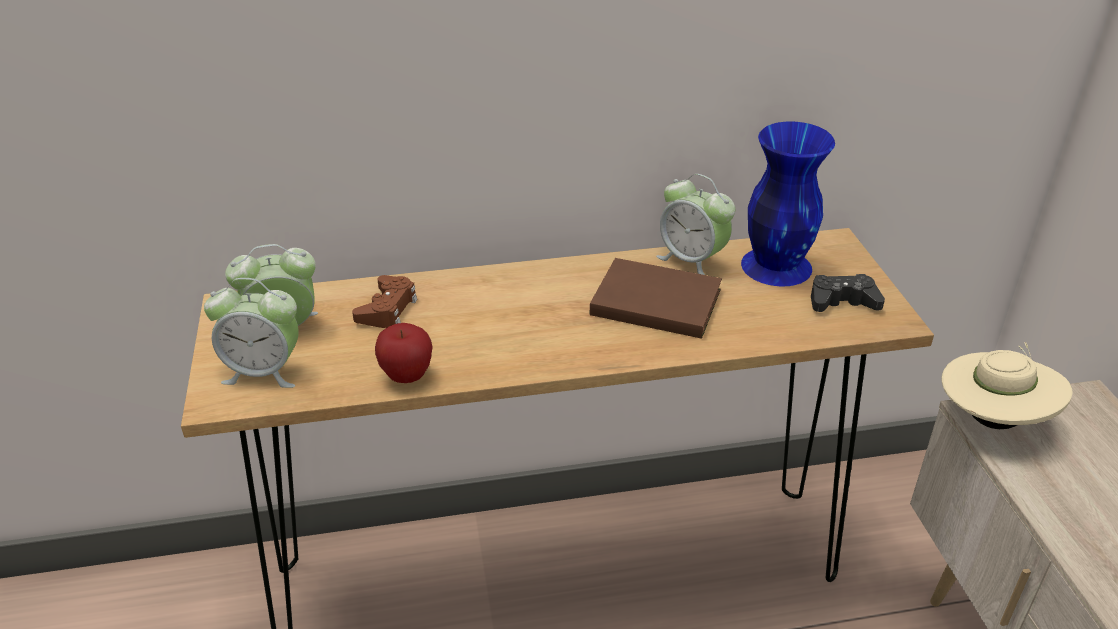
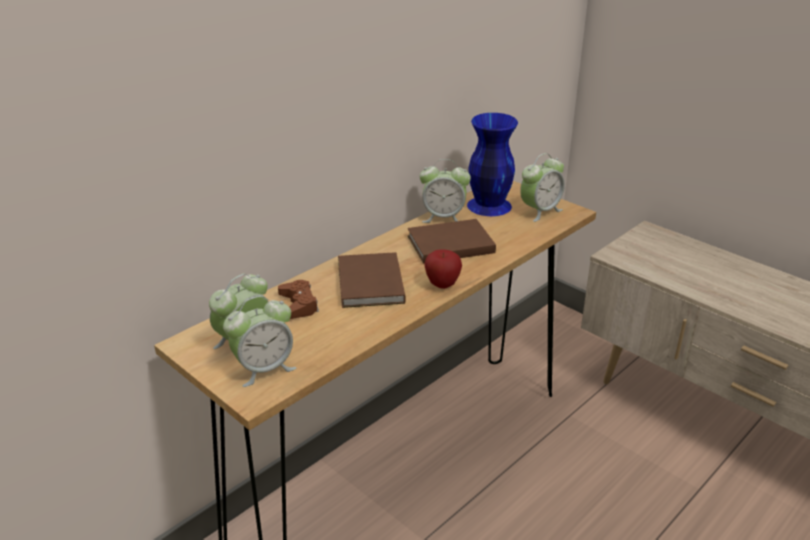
camera: 35 degrees left, 5 degrees down
(407, 376) = (360, 334): apple -> apple (442, 285)
(492, 316) = (369, 284): none -> brown book
(842, 301) = (540, 211): black game controller -> alarm clock
(992, 419) = (620, 255): beige hat -> none

